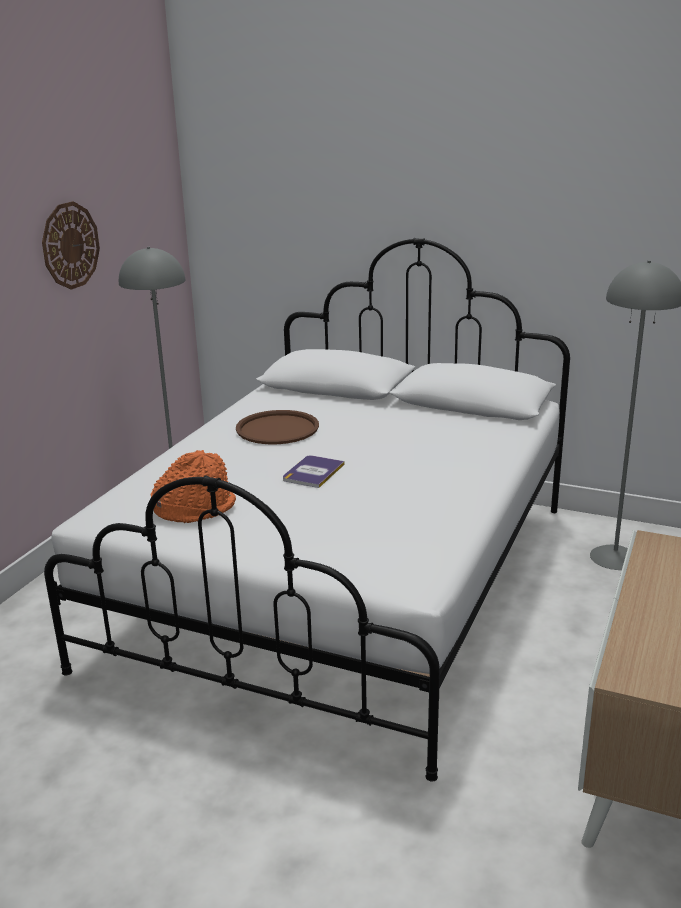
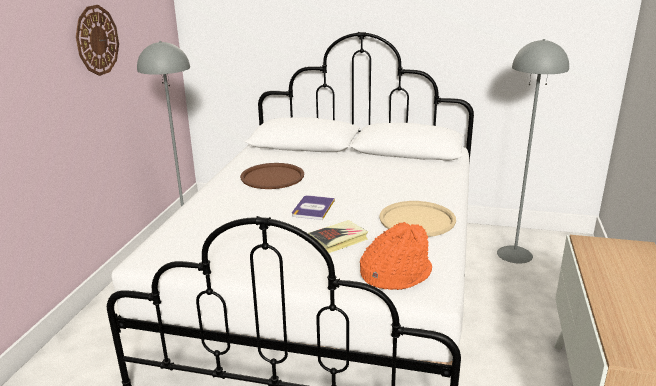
camera: 10 degrees left, 0 degrees up
(195, 508) = (229, 243): orange hat -> orange hat (395, 274)
(328, 514) = (338, 240): none -> book
(439, 496) = (417, 220): none -> beige tray

